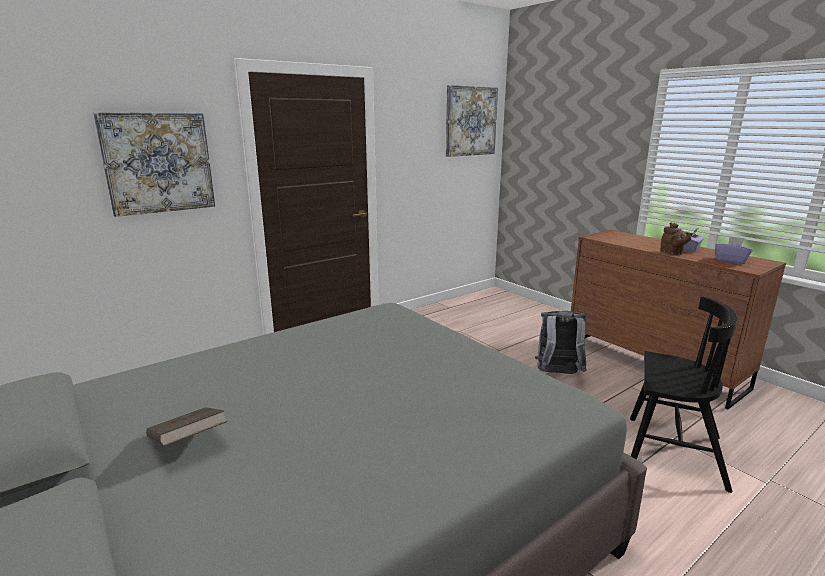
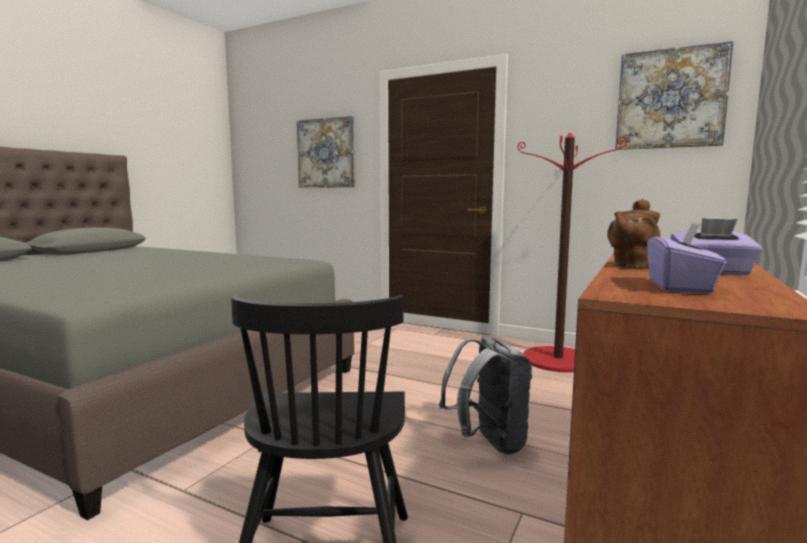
camera: 65 degrees right, 10 degrees down
(188, 443) = (78, 259): brown book -> none
(447, 317) = (558, 360): none -> red clothes rack

